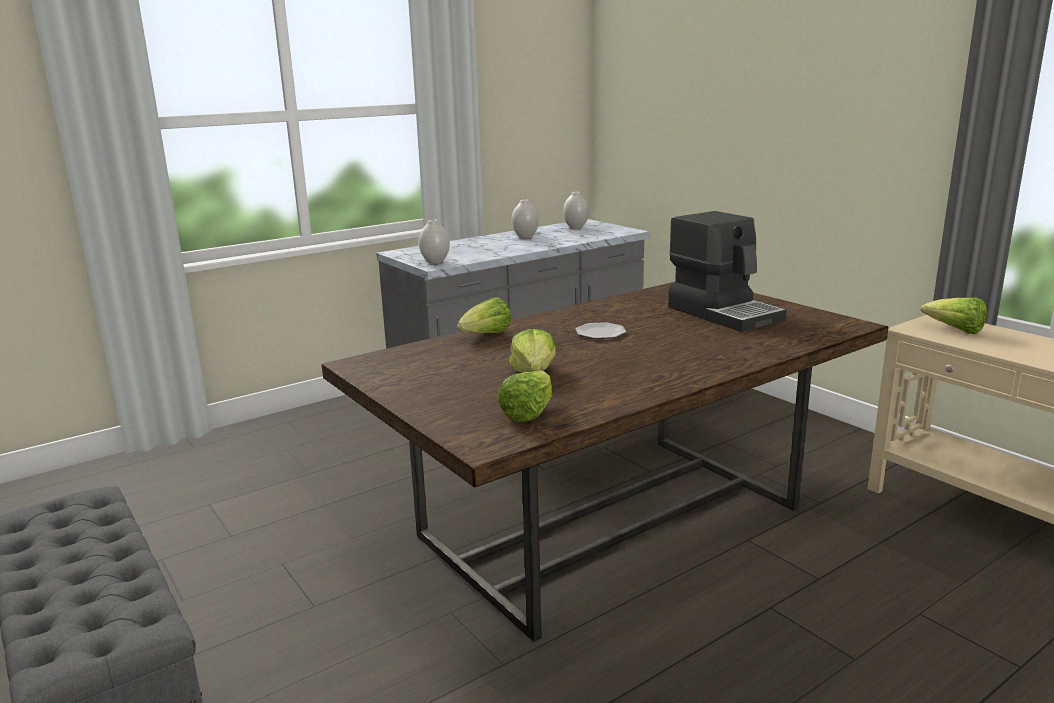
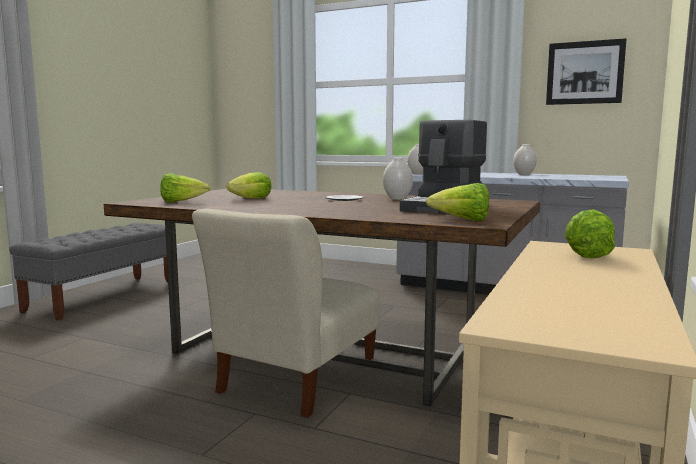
camera: 60 degrees right, 10 degrees down
(486, 335) = (307, 192): lettuce -> lettuce (462, 220)
(531, 103) = (584, 72): none -> picture
(576, 227) = (585, 176): white vase -> white vase (397, 199)
(697, 564) = (294, 381): none -> beige chair

